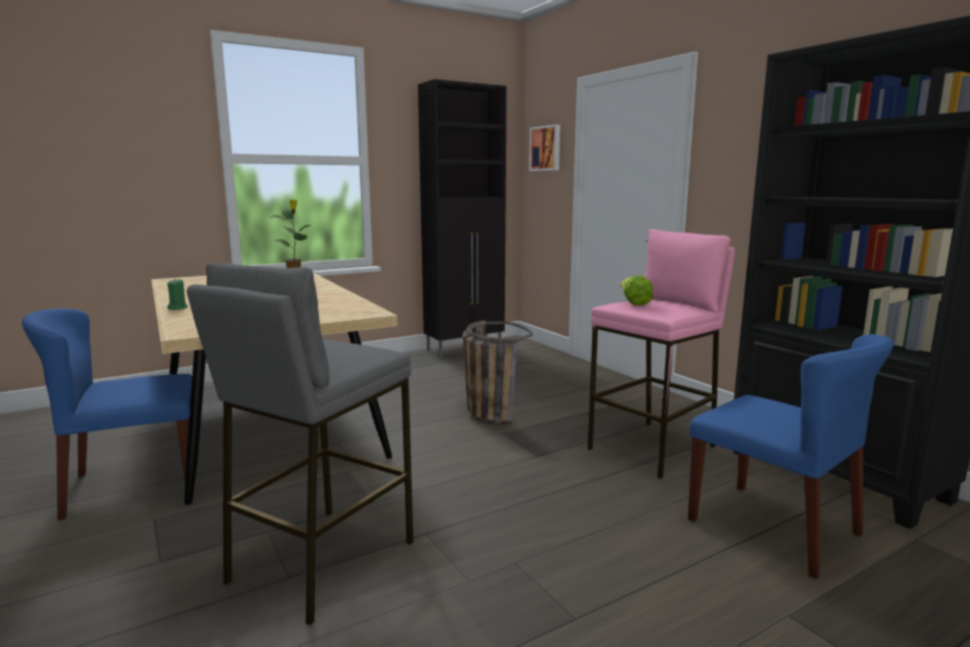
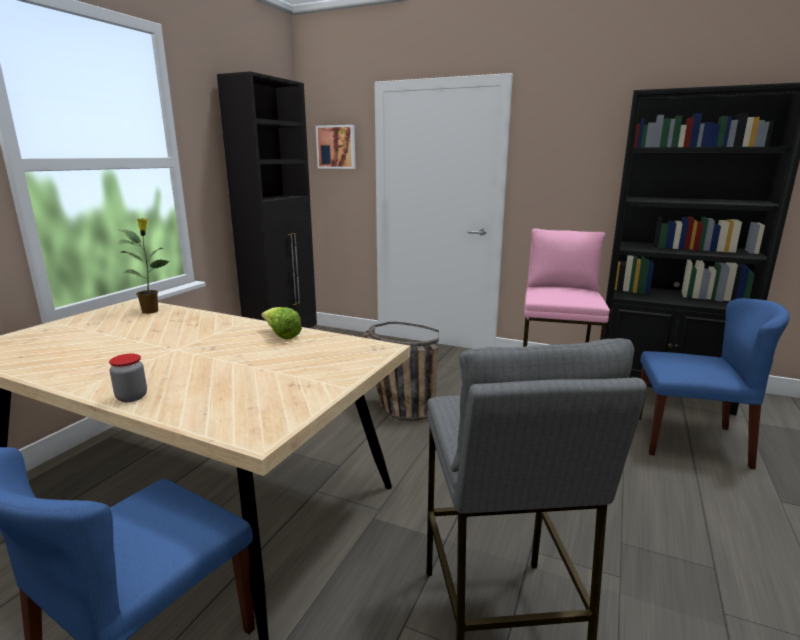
camera: 35 degrees left, 5 degrees up
(178, 308) = (132, 397): green candle -> jar
(633, 303) = (550, 294): lettuce -> lettuce (281, 335)

